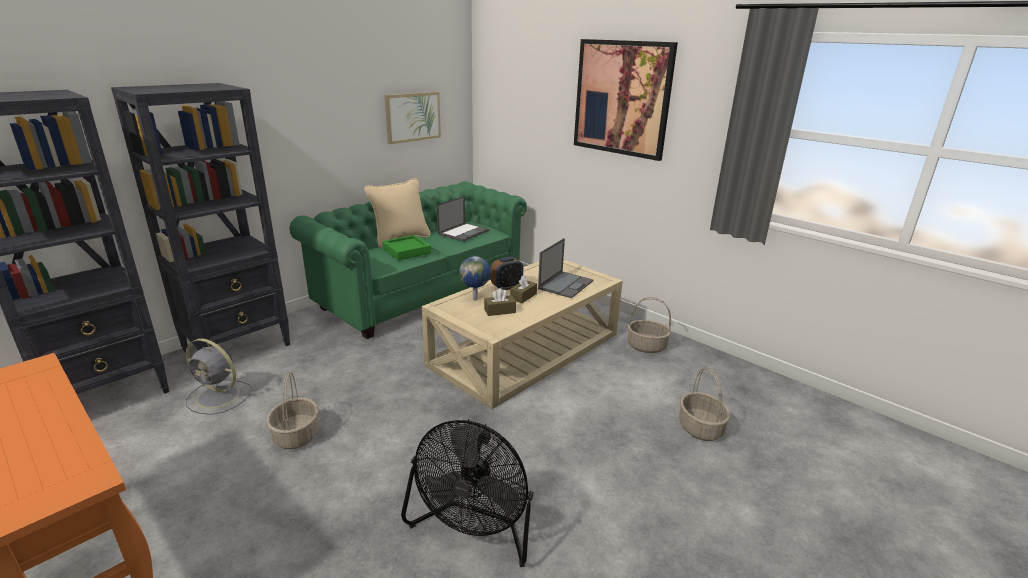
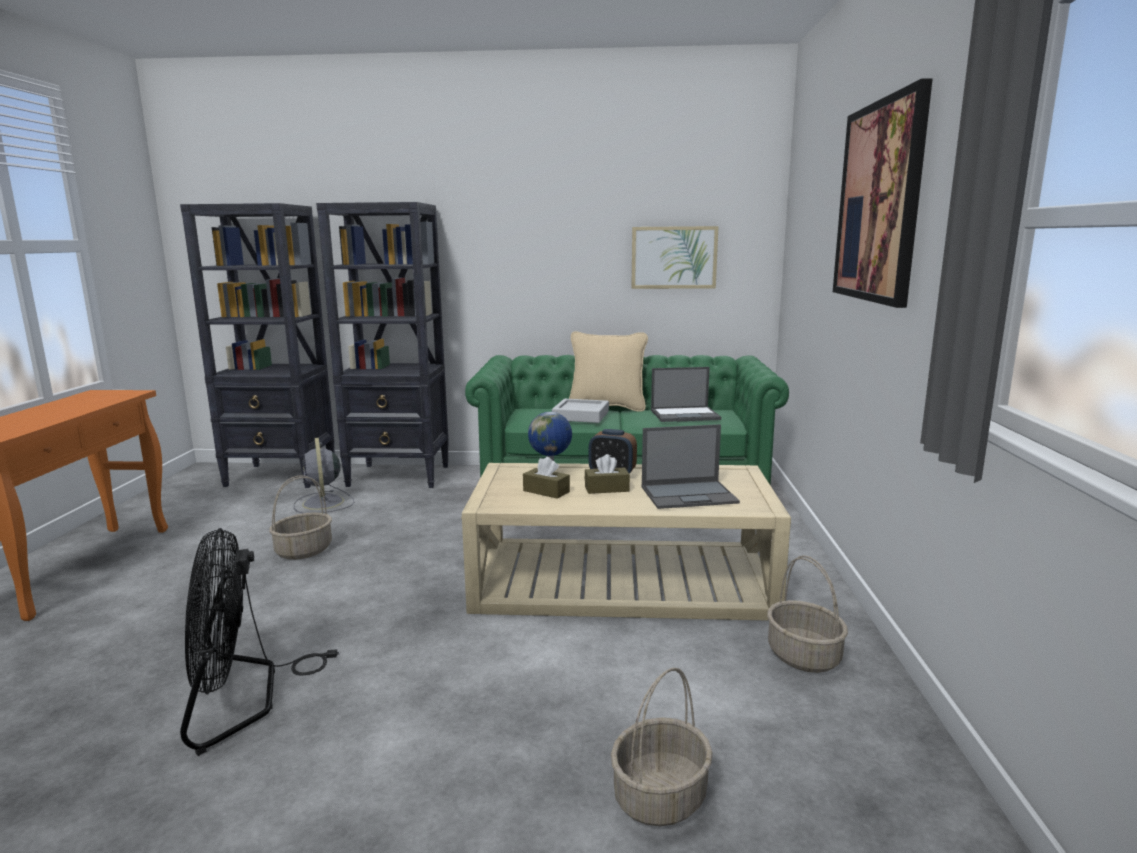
camera: 50 degrees right, 10 degrees down
(407, 251) = (581, 416): green tray -> grey tray

